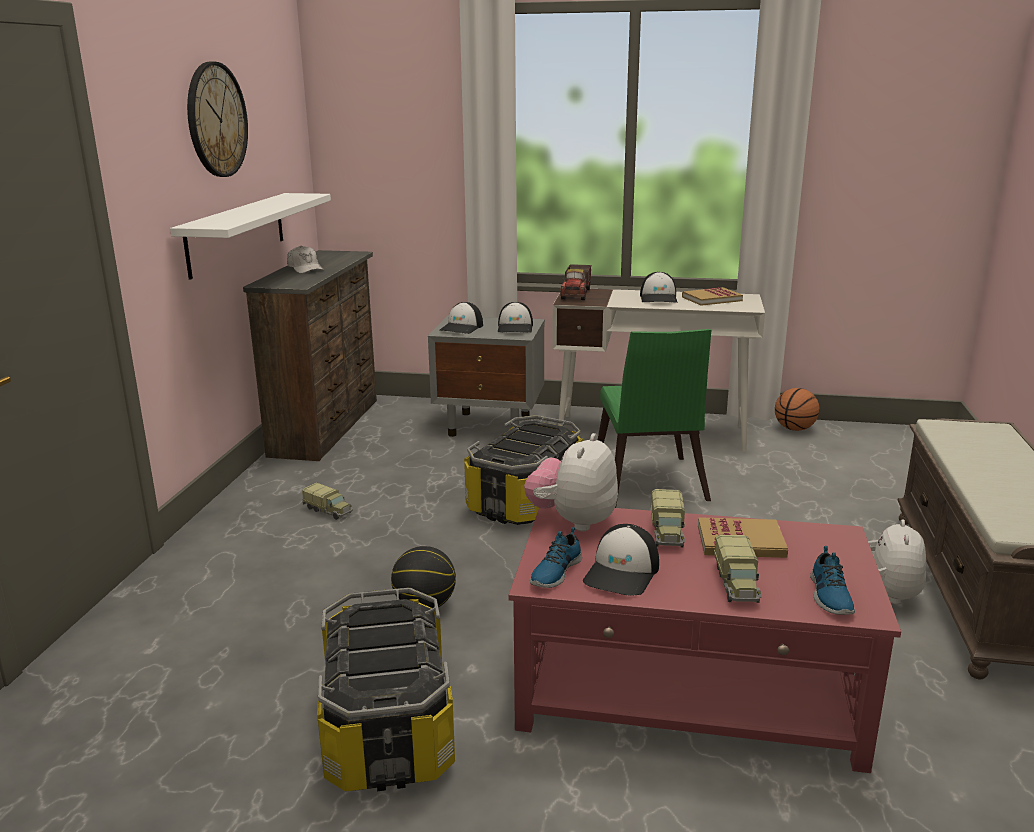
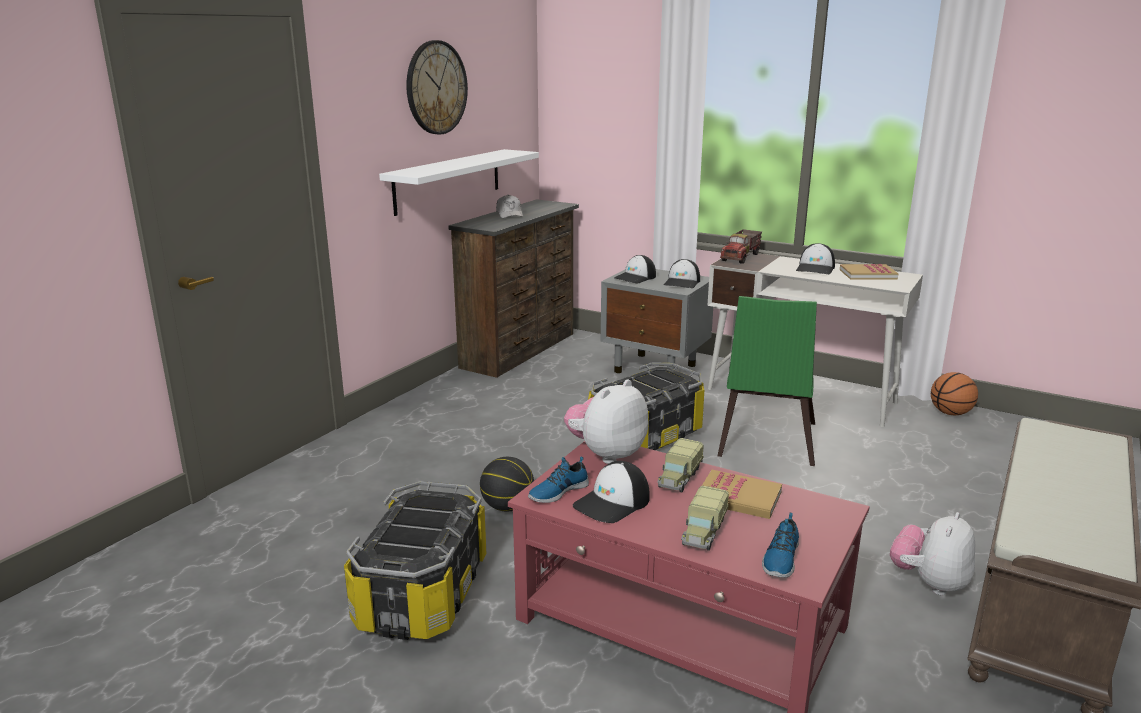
camera: 20 degrees right, 0 degrees up
(328, 511) = (480, 418): toy truck -> none

